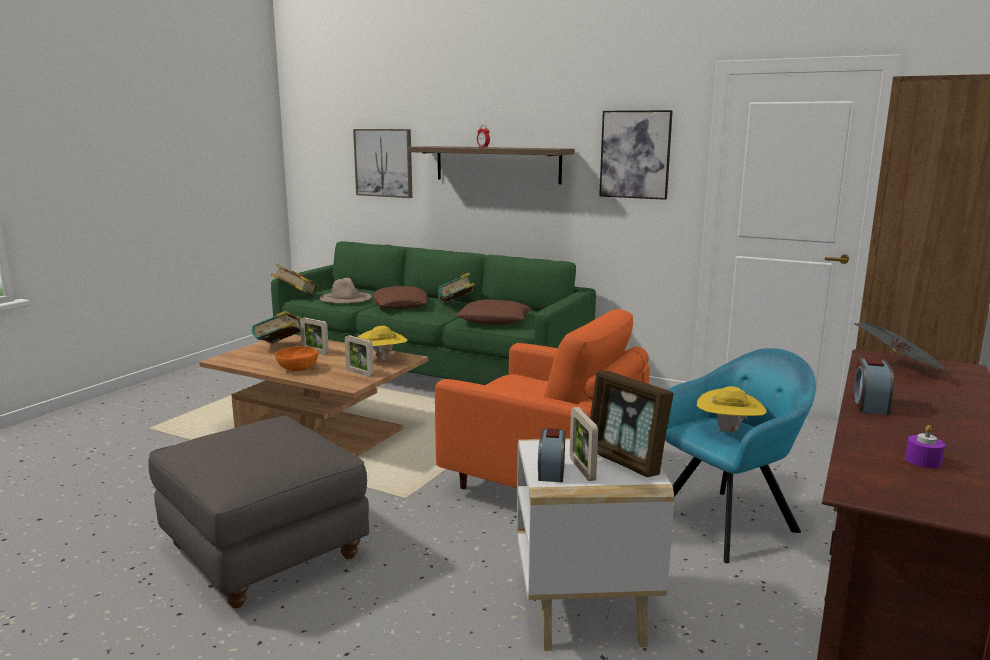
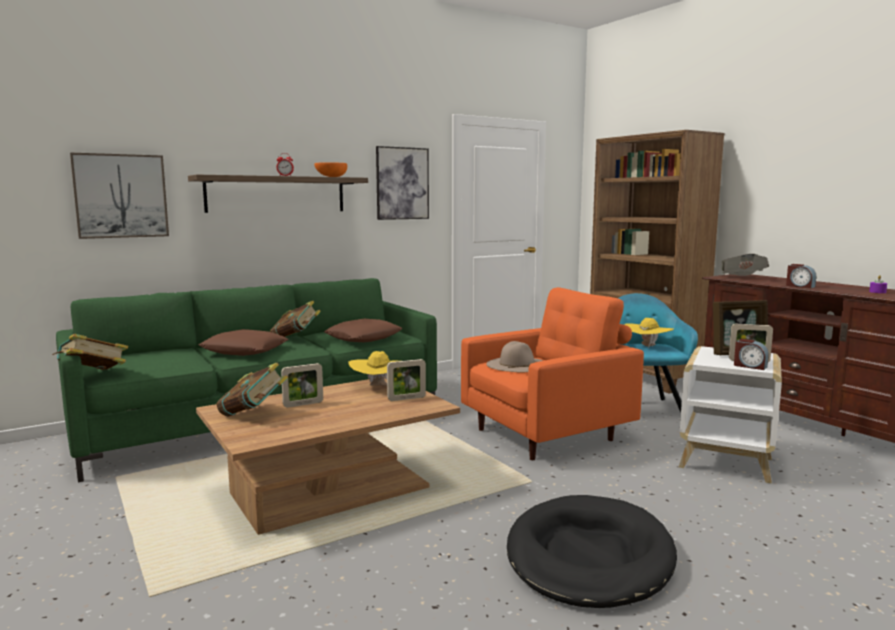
camera: 60 degrees left, 5 degrees down
(263, 552) = (589, 557): grey ottoman -> black dog bed
(297, 369) = (351, 416): orange bowl -> orange bowl (331, 177)
(346, 297) = (164, 360): beige hat -> beige hat (517, 364)

